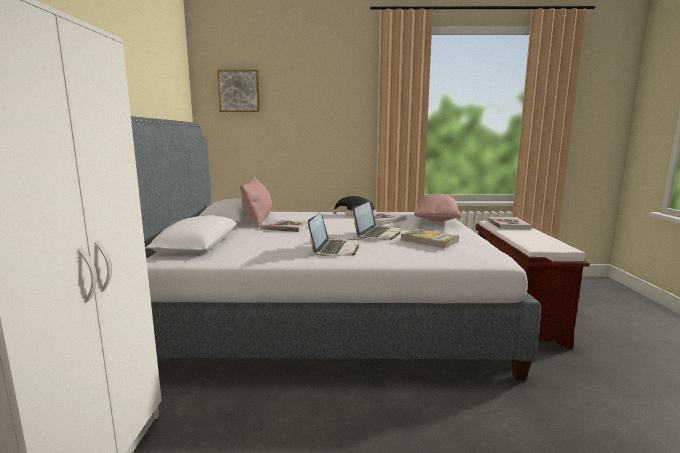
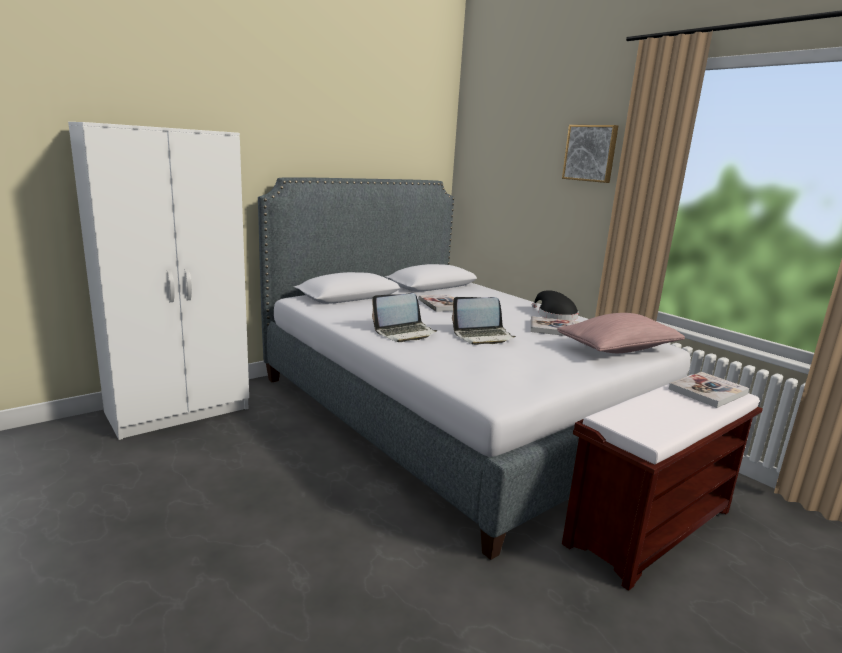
camera: 50 degrees right, 5 degrees up
(239, 91) = (491, 147): picture -> picture (590, 153)
(258, 219) = (449, 291): pink pillow -> none
(429, 241) = (498, 359): book -> none

